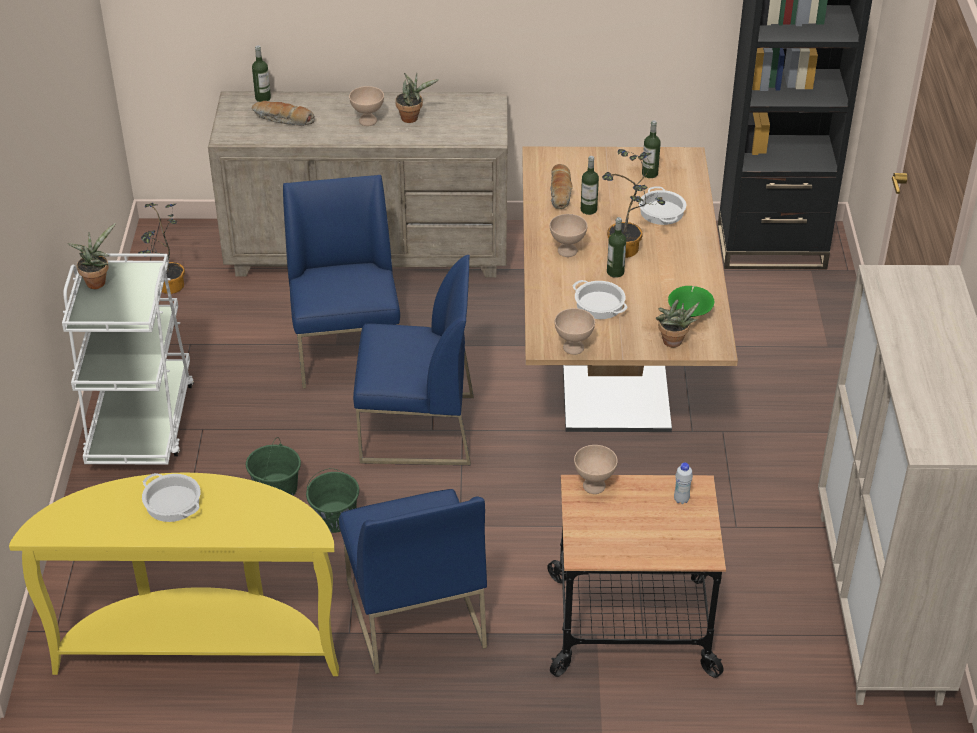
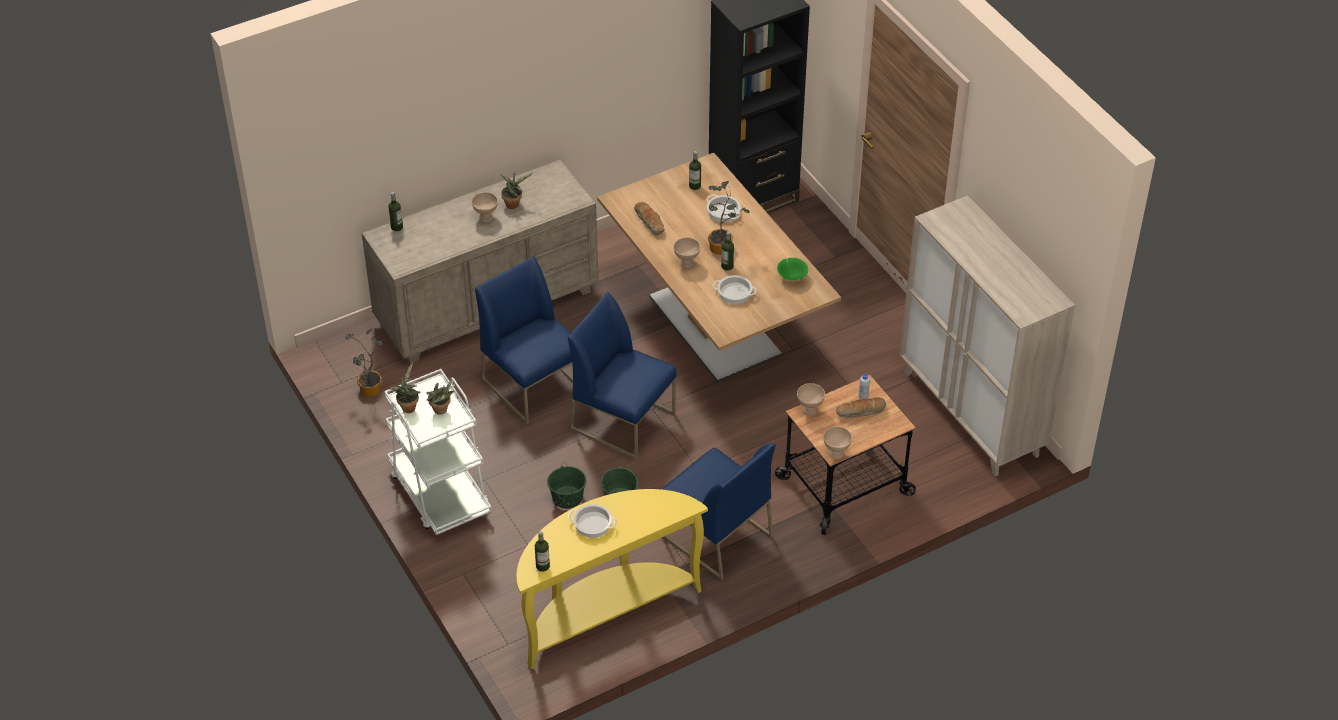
camera: 30 degrees left, 5 degrees up
(283, 120) = (427, 239): bread -> bread (860, 412)
(416, 429) = (623, 421): blue chair -> blue chair turned 120 degrees counterclockwise
(574, 347) = (742, 327): beige bowl -> beige bowl (836, 453)
(588, 210) = (677, 228): bottle -> bottle (542, 566)
(673, 343) = (797, 301): potted plant -> potted plant (441, 410)

